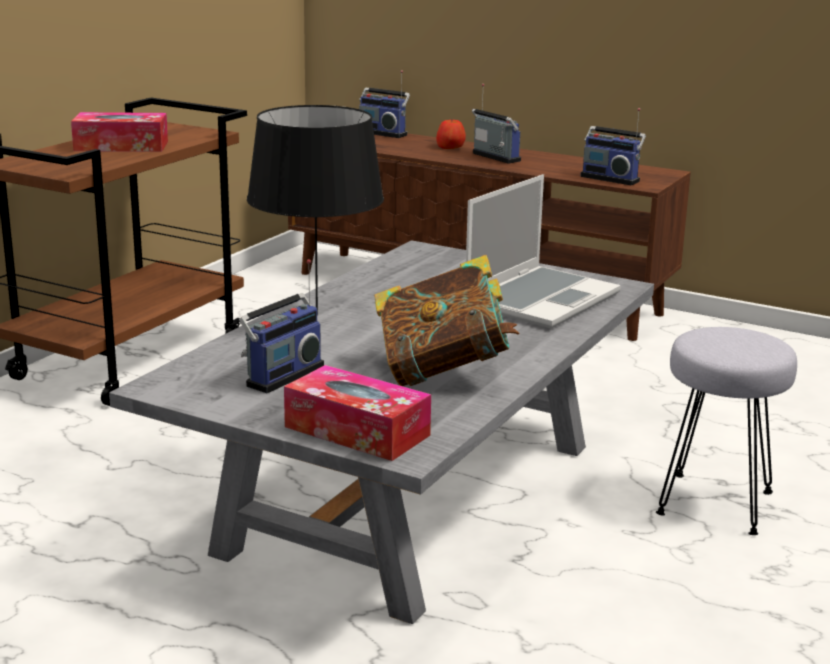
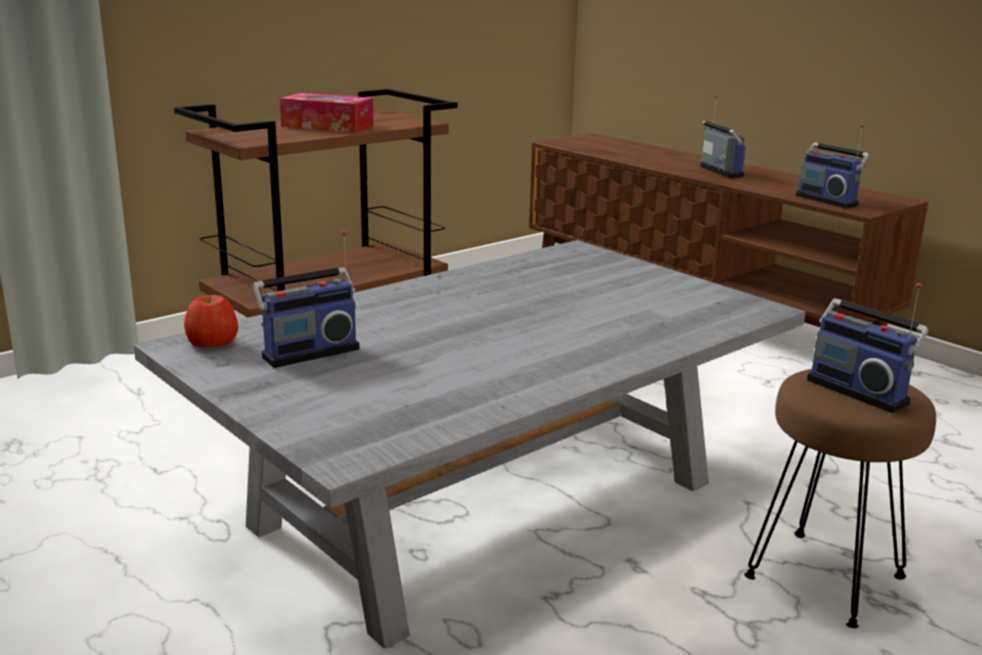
camera: 20 degrees right, 0 degrees up
(317, 315) = (409, 298): black table lamp -> none
(357, 431) = (318, 422): tissue box -> none
(383, 133) = (629, 143): radio -> radio (859, 391)
(443, 372) = (476, 373): book -> none
(450, 147) = (682, 160): apple -> apple (212, 343)
(541, 299) = (658, 311): laptop -> none
(716, 504) = (826, 578): grey stool -> brown stool

